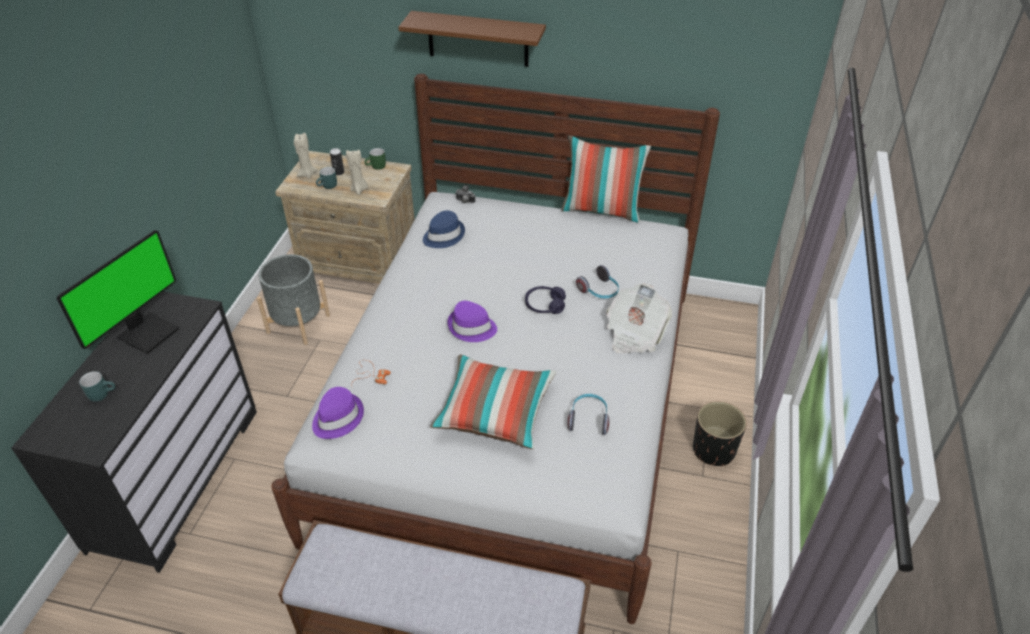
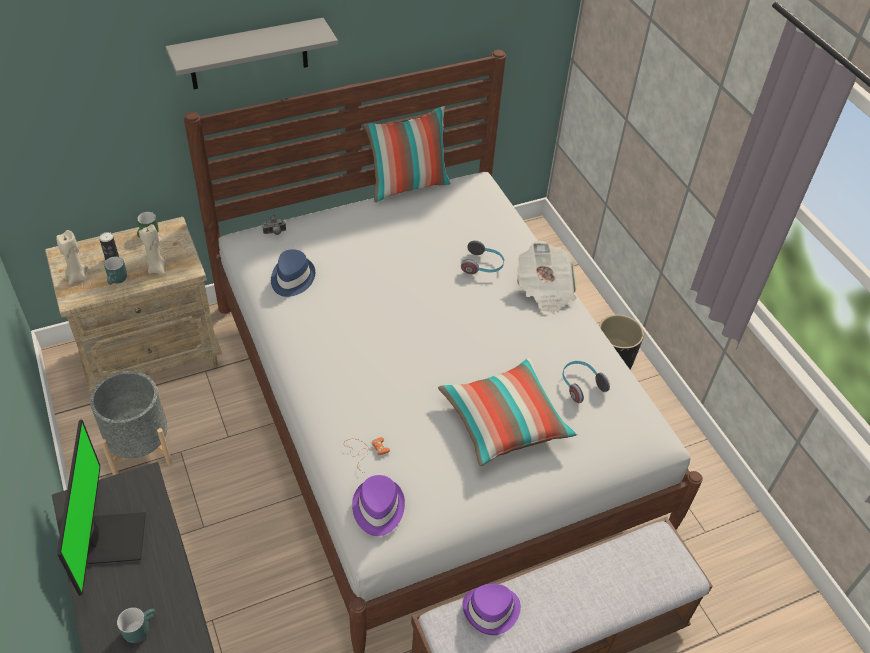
camera: 40 degrees left, 5 degrees up
(471, 328) = (411, 356): purple hat -> purple hat (491, 610)
(478, 39) = (248, 54): brown shelf -> grey shelf
(545, 305) = (451, 302): purple headphones -> none

